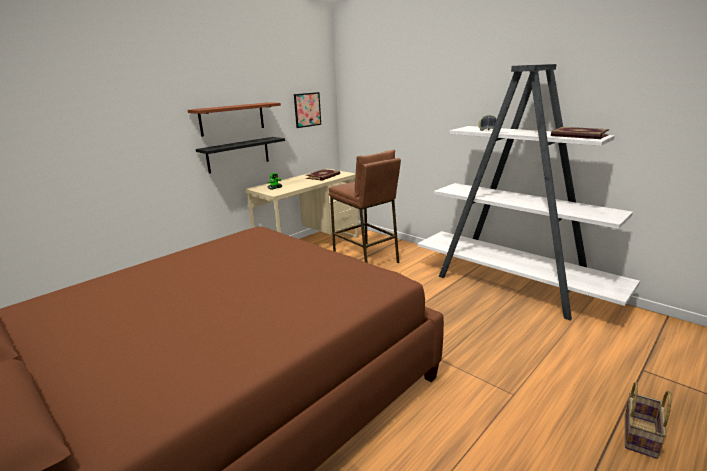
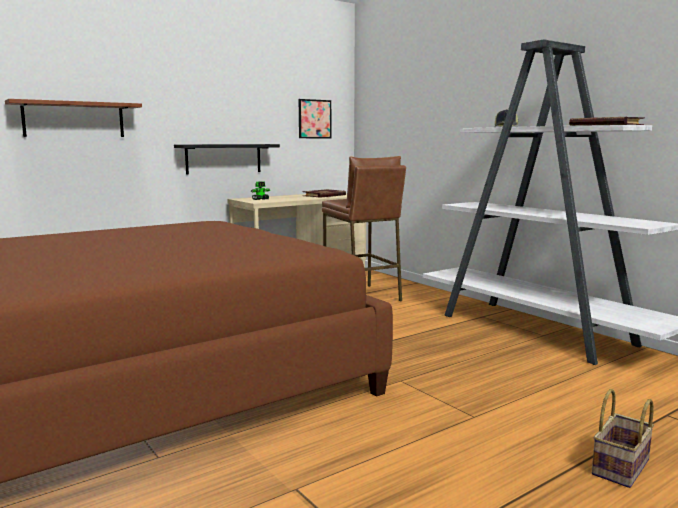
camera: 10 degrees right, 10 degrees down
(232, 119) = (220, 117): brown shelf -> brown shelf (74, 119)

